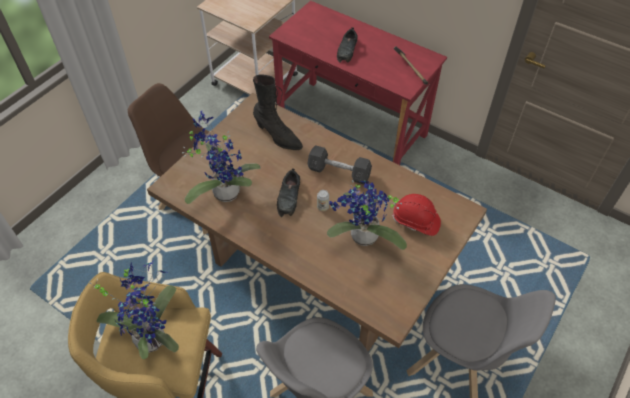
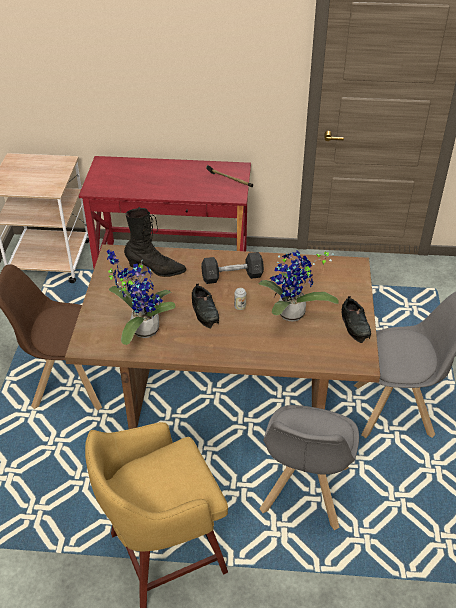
camera: 30 degrees left, 10 degrees down
(152, 336) = (158, 478): potted plant -> none
(347, 50) = (162, 184): black shoe -> black shoe (355, 324)
(416, 221) = (323, 287): red hard hat -> none

